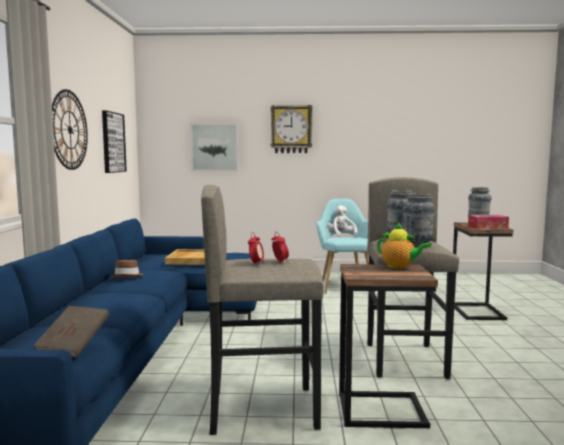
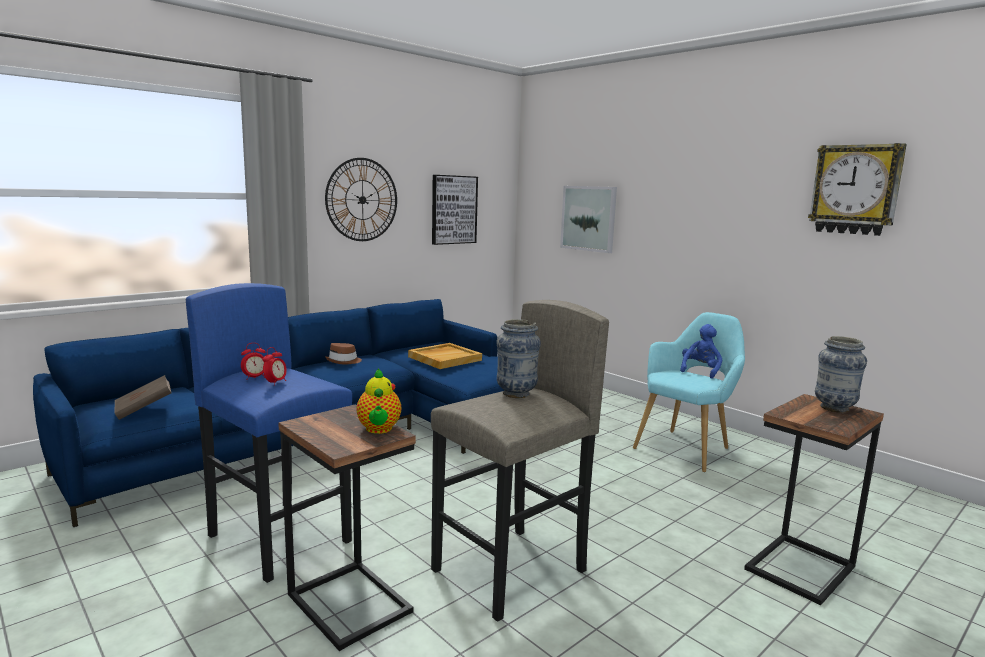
camera: 45 degrees right, 5 degrees up
(262, 409) = (280, 538): grey stool -> blue stool
(291, 129) = (682, 198): wall clock -> wall clock (855, 189)
(341, 235) = (700, 371): white plush toy -> blue plush toy
(417, 245) = (484, 409): vase -> none
(487, 227) = (817, 418): tissue box -> none

